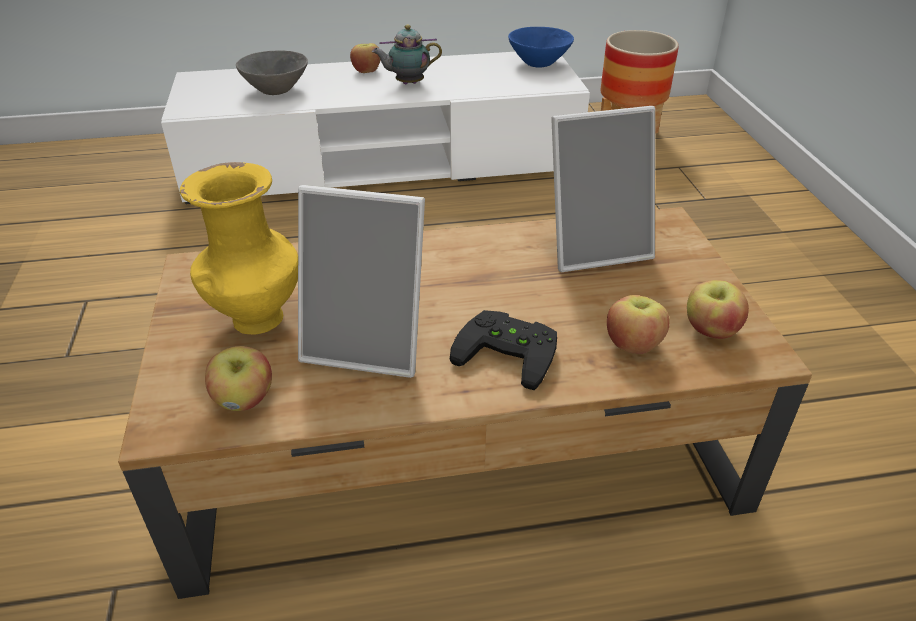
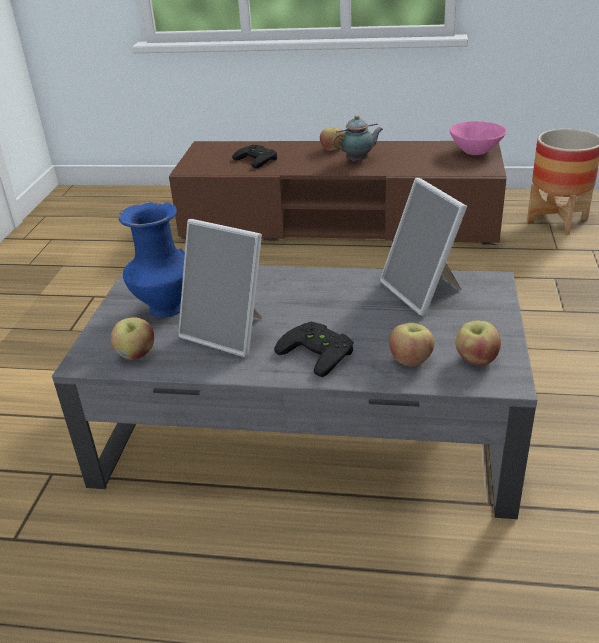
camera: 20 degrees right, 5 degrees down
(256, 320) = (165, 309): yellow vase -> blue vase
(277, 90) = (258, 159): grey bowl -> black game controller
(383, 162) = (338, 222): white tv stand -> brown tv stand
(407, 83) = (359, 161): teapot -> teapot turned 150 degrees clockwise
(460, 443) = (309, 429): brown coffee table -> grey coffee table
(539, 63) = (476, 152): blue bowl -> pink bowl
(595, 247) = (423, 292): picture frame -> picture frame turned 60 degrees clockwise

